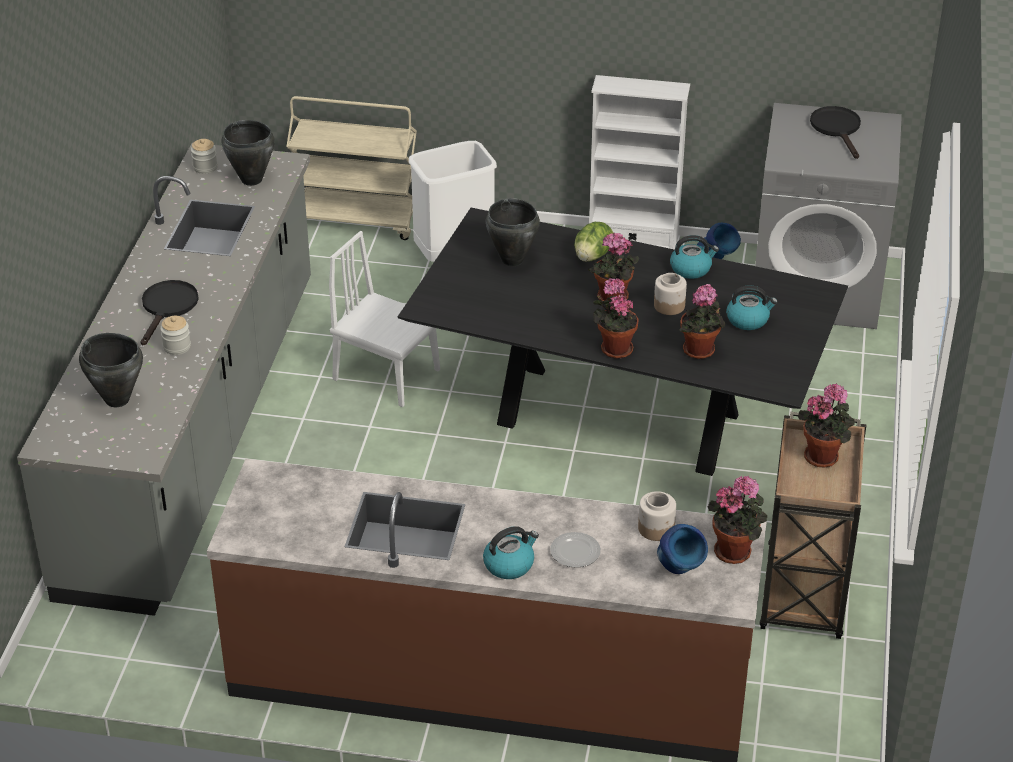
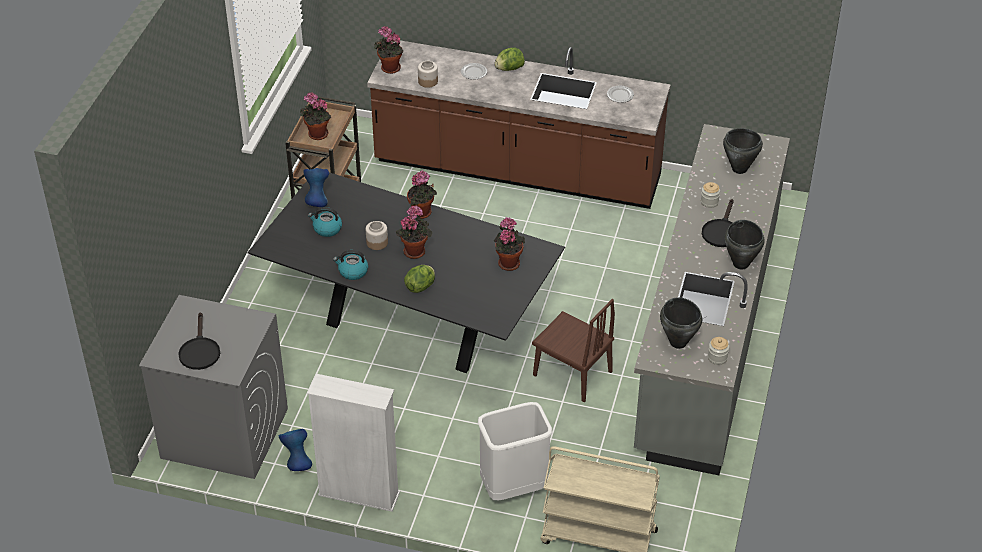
camera: 175 degrees left, 5 degrees up
(301, 521) = (620, 95): none -> plate
(386, 374) = (572, 373): white chair -> brown chair
(509, 564) = (509, 69): kettle -> lettuce
(512, 260) = (480, 287): black cooking pot -> black cooking pot (741, 263)
(679, 576) = (422, 59): blue vase -> blue vase (317, 201)
(700, 352) = (367, 207): potted plant -> potted plant (508, 262)

